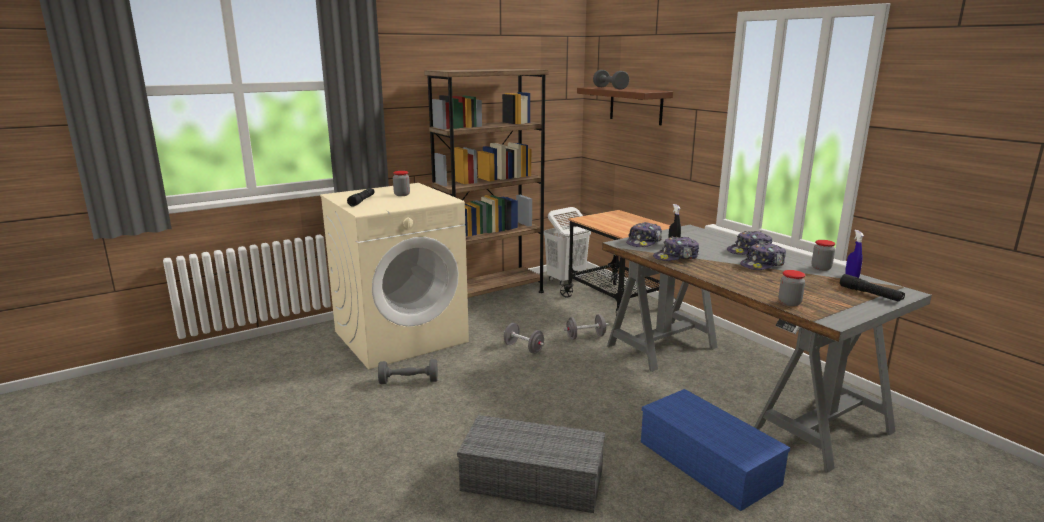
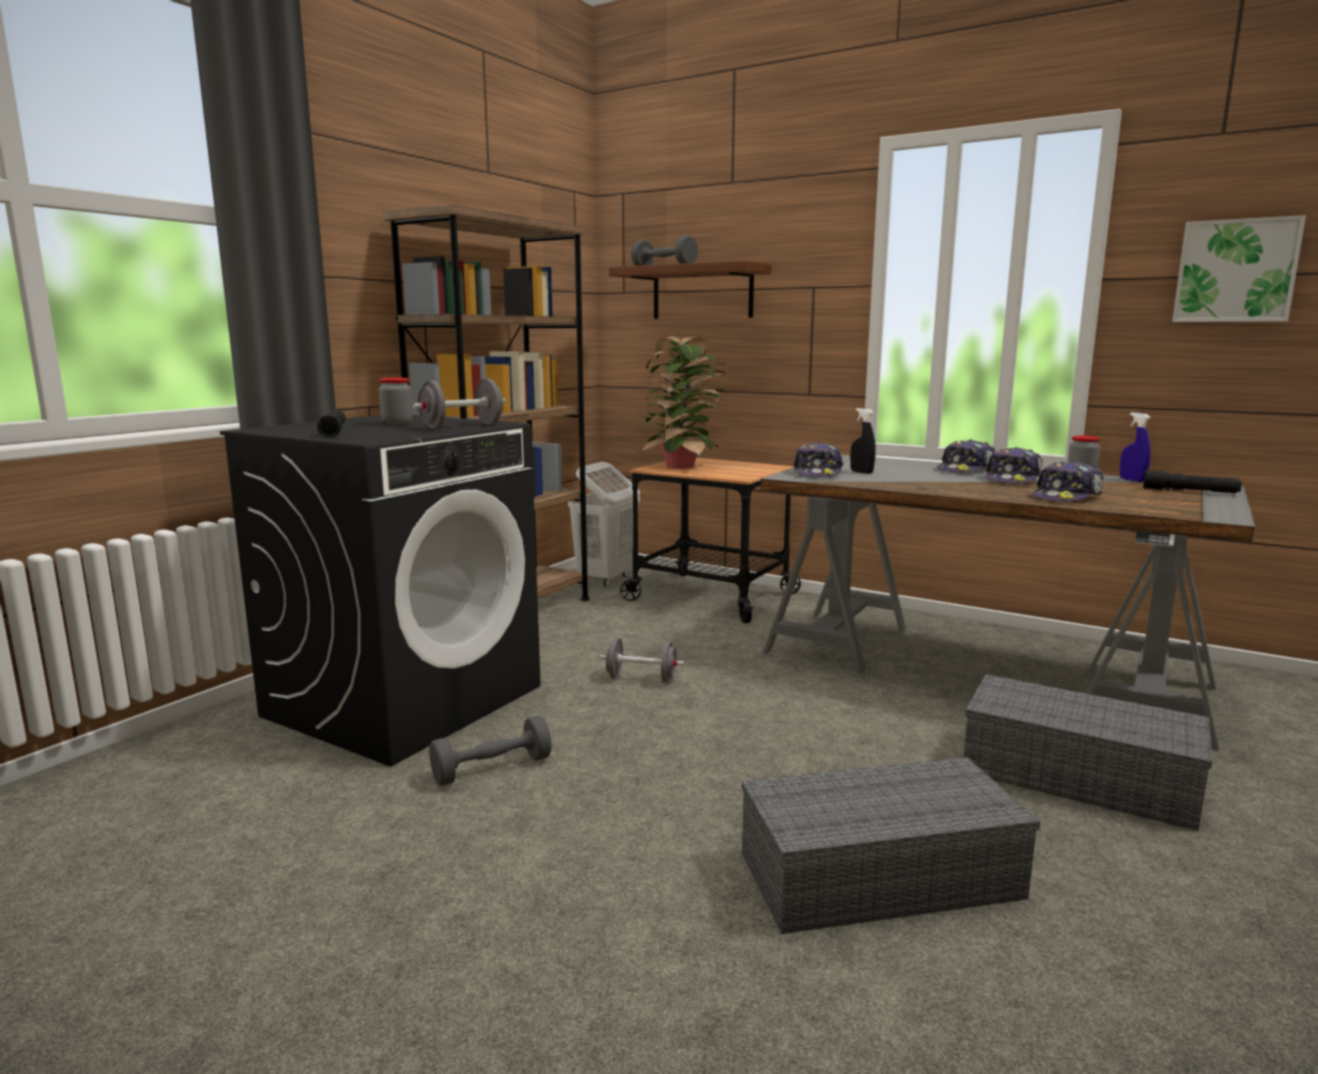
camera: 25 degrees left, 5 degrees down
(401, 336) = (405, 700): beige washing machine -> black washing machine
(585, 337) = (718, 646): grey dumbbell -> grey dumbbell (462, 426)
(604, 219) = (683, 466): none -> potted plant
(676, 257) = (894, 483): cap -> cap (1067, 497)
(710, 463) = (1081, 776): blue storage box -> grey storage box
(789, 303) = (1133, 508): jar -> none
(958, 132) = (1235, 271): none -> picture

